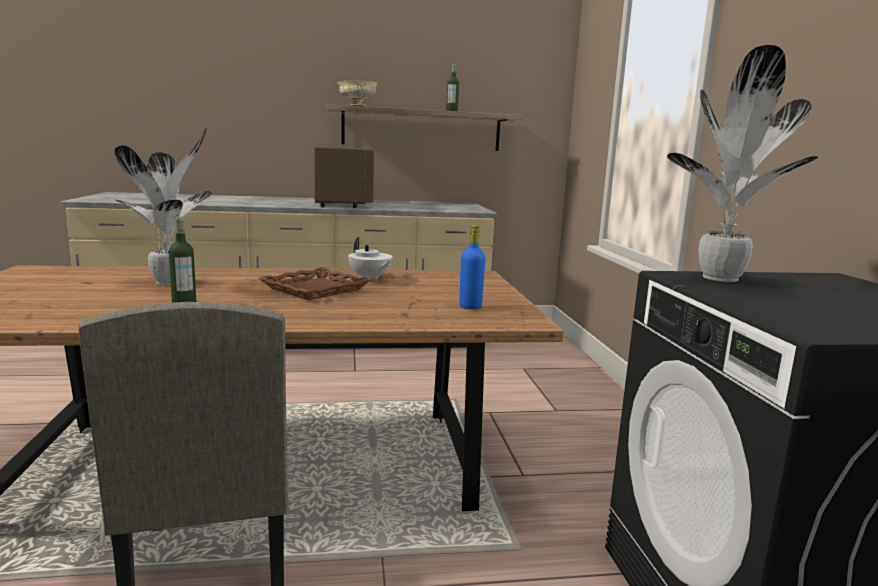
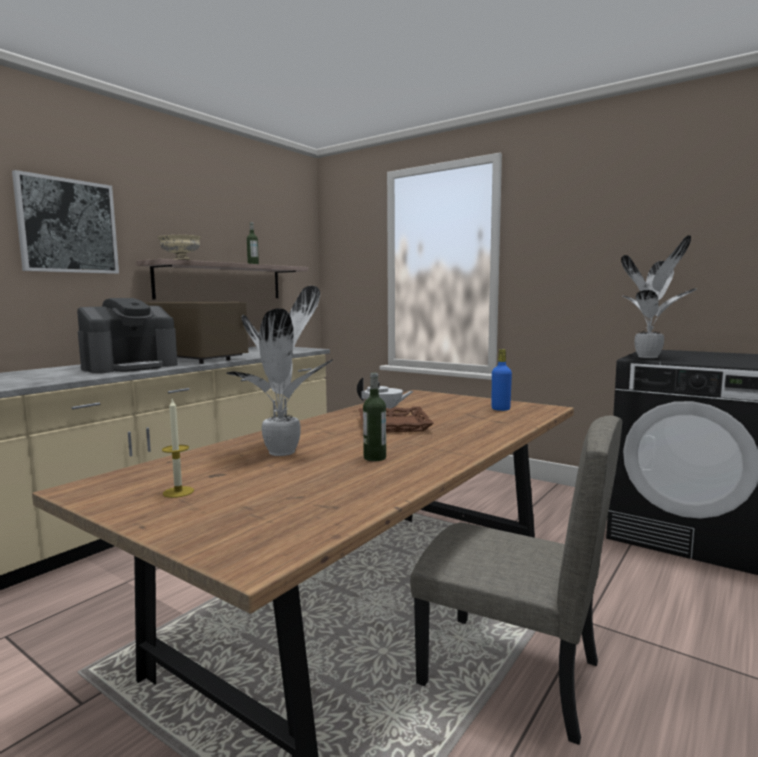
camera: 45 degrees left, 5 degrees down
(37, 284) = (178, 492): none -> candle
(267, 76) = (68, 226): none -> picture
(272, 202) = (130, 367): none -> coffee machine

